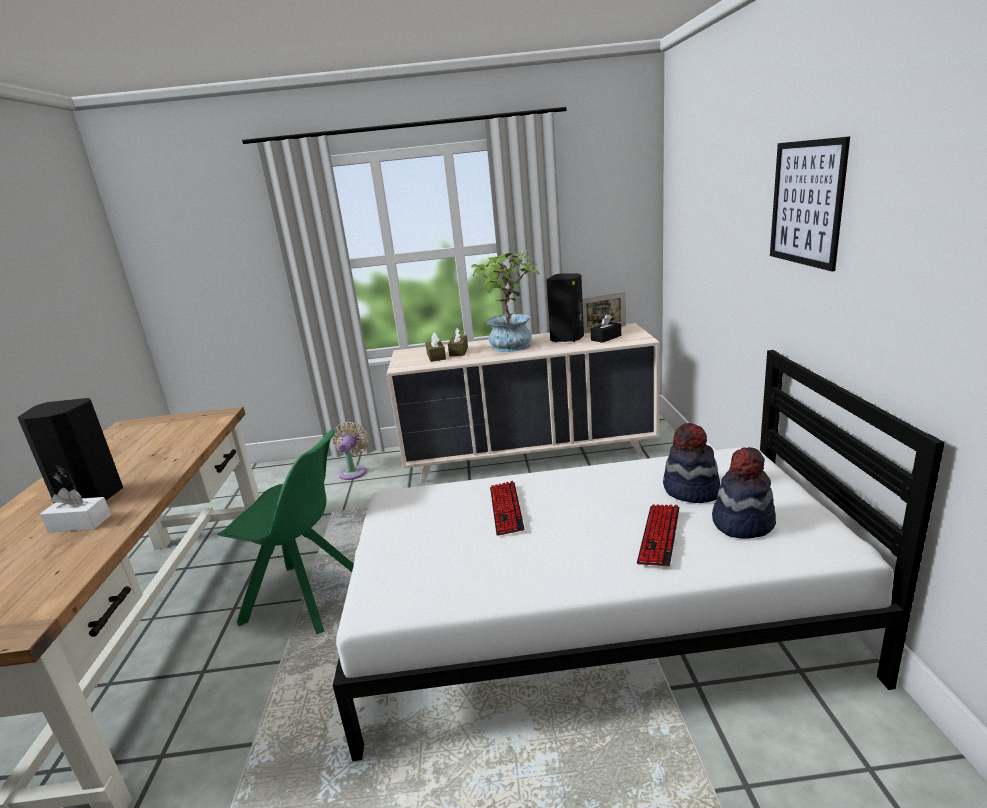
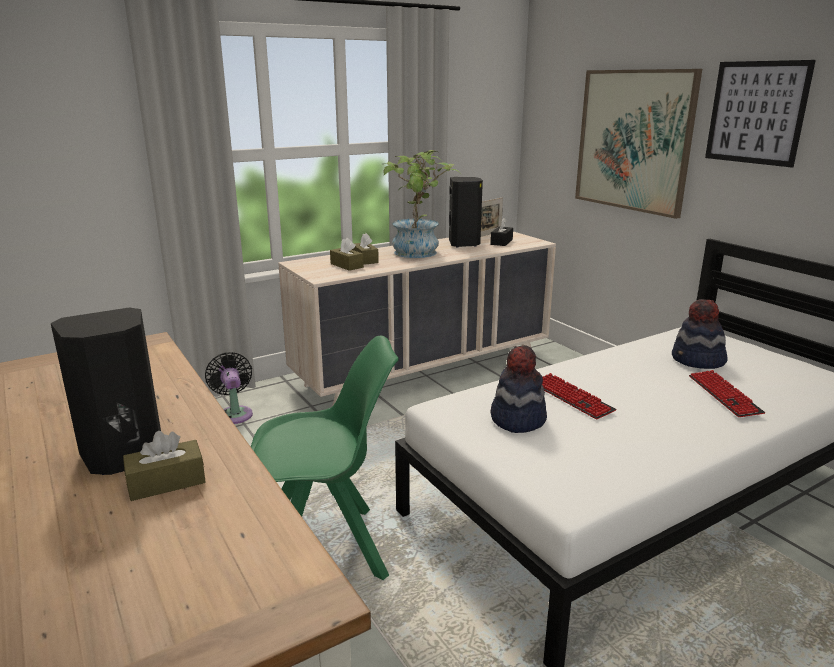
camera: 30 degrees left, 0 degrees up
(80, 523) = (166, 482): white tissue box -> brown tissue box
(354, 471) = (234, 413): beige fan -> black fan
(725, 234) = (633, 140): none -> picture
(742, 522) = (766, 376): hat -> hat (517, 419)

